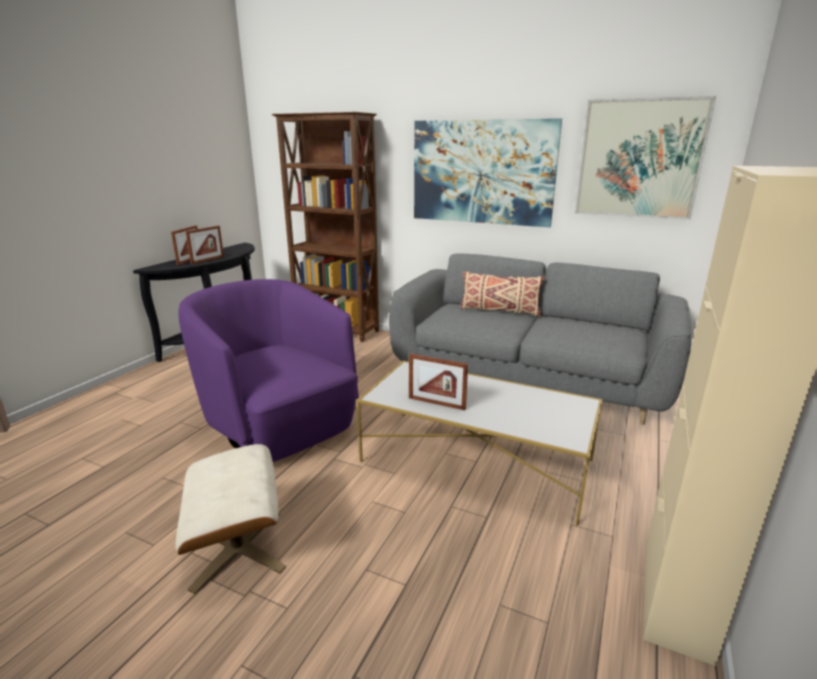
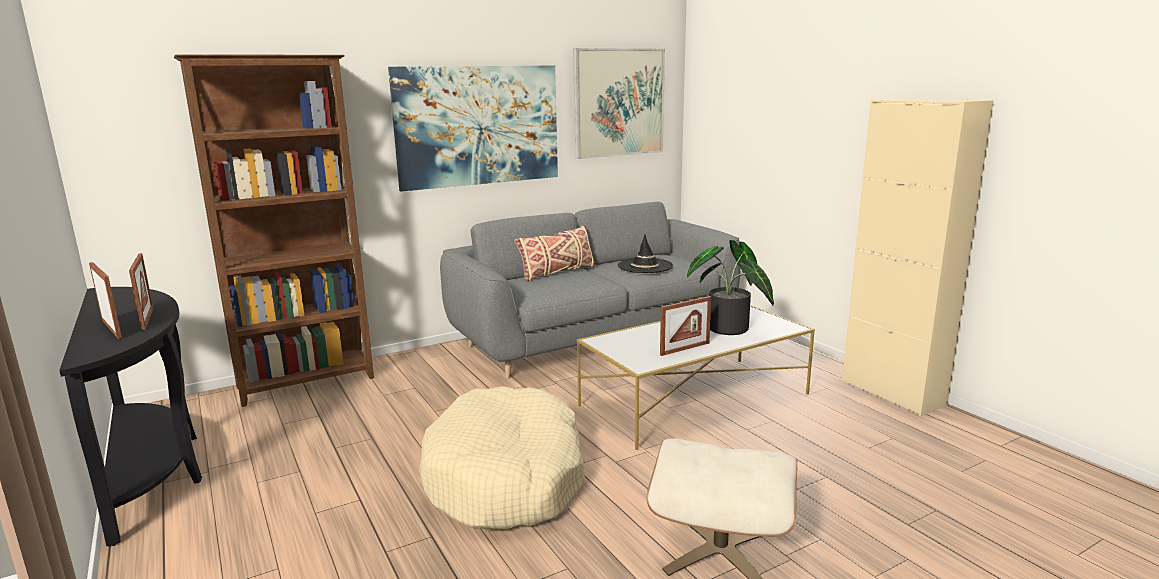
camera: 55 degrees left, 5 degrees down
(279, 427) = (507, 478): purple armchair -> beige dog bed
(510, 411) = (729, 330): none -> potted plant
(573, 330) = (645, 266): none -> black hat

